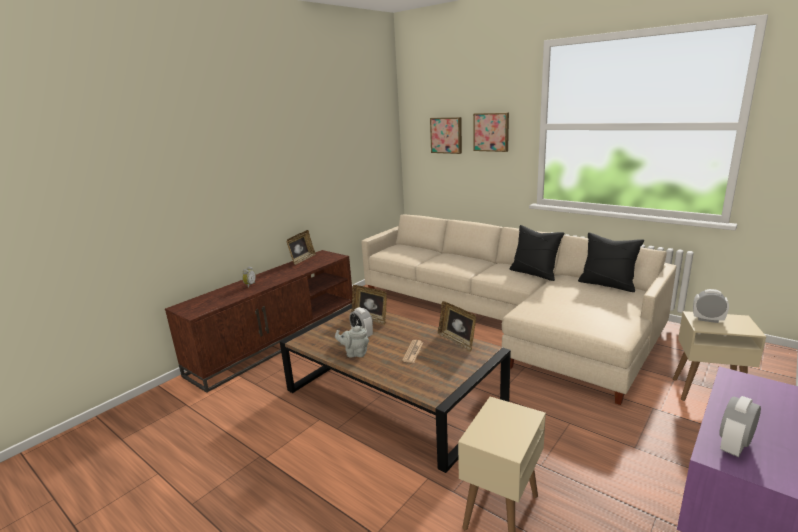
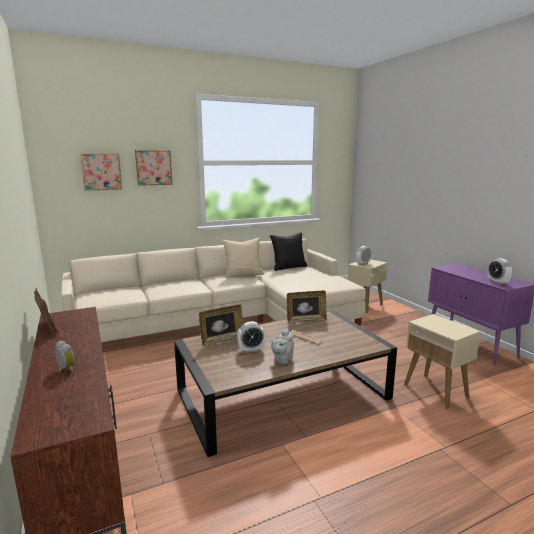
camera: 65 degrees left, 5 degrees down
(534, 273) = (243, 274): black pillow -> beige pillow

